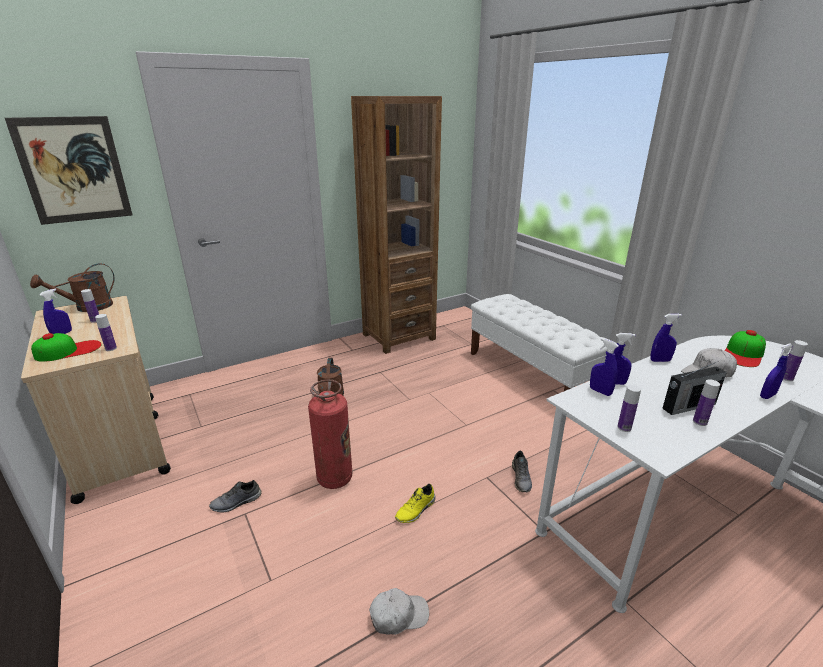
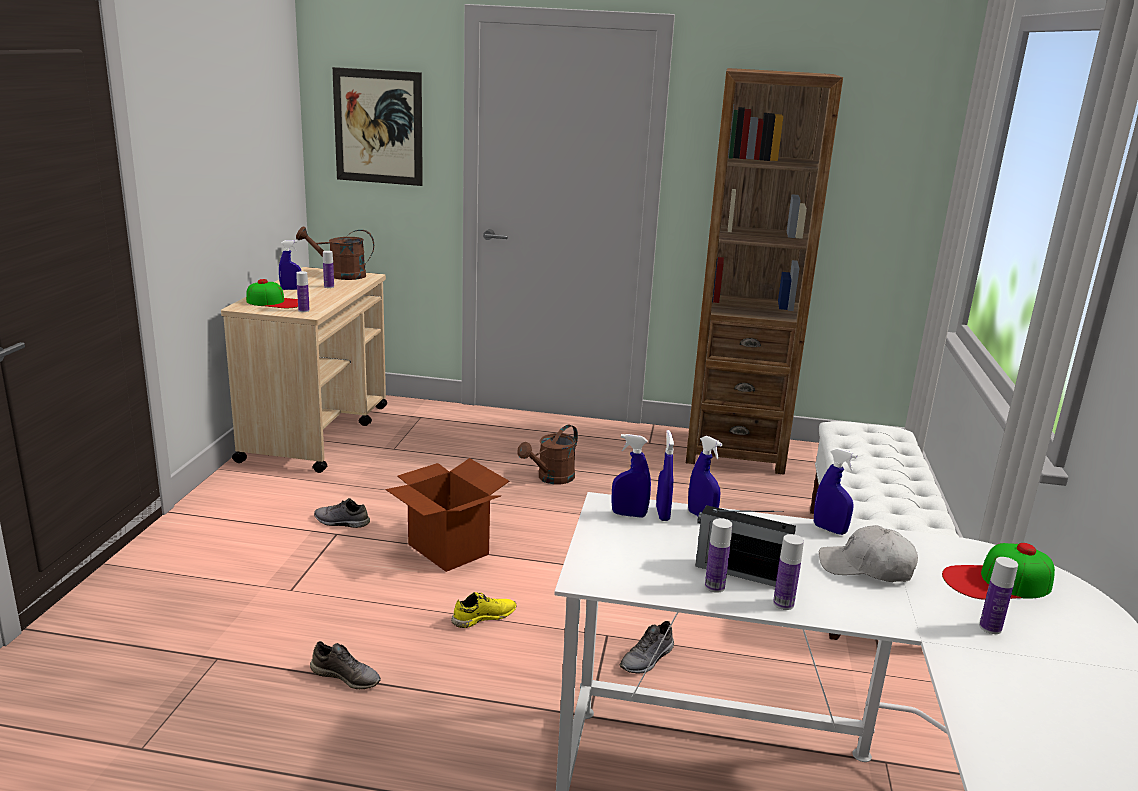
camera: 40 degrees right, 5 degrees down
(334, 478) = (447, 549): fire extinguisher -> cardboard box
(398, 615) = (346, 676): white cap -> grey shoe
(416, 510) = (483, 617): yellow shoe -> yellow shoe turned 150 degrees clockwise
(624, 427) = (608, 546): bottle -> bottle (783, 604)
(767, 395) = (893, 621): blue spray bottle -> blue spray bottle (629, 514)

